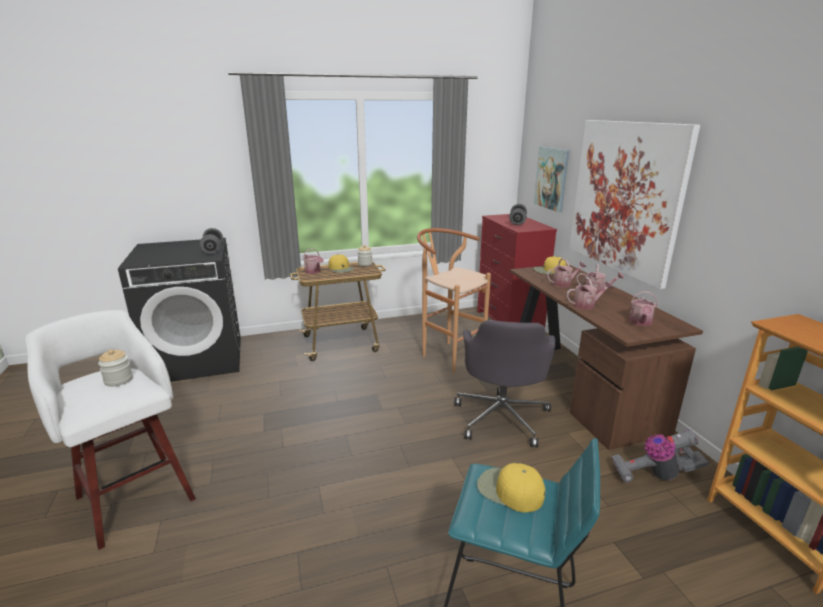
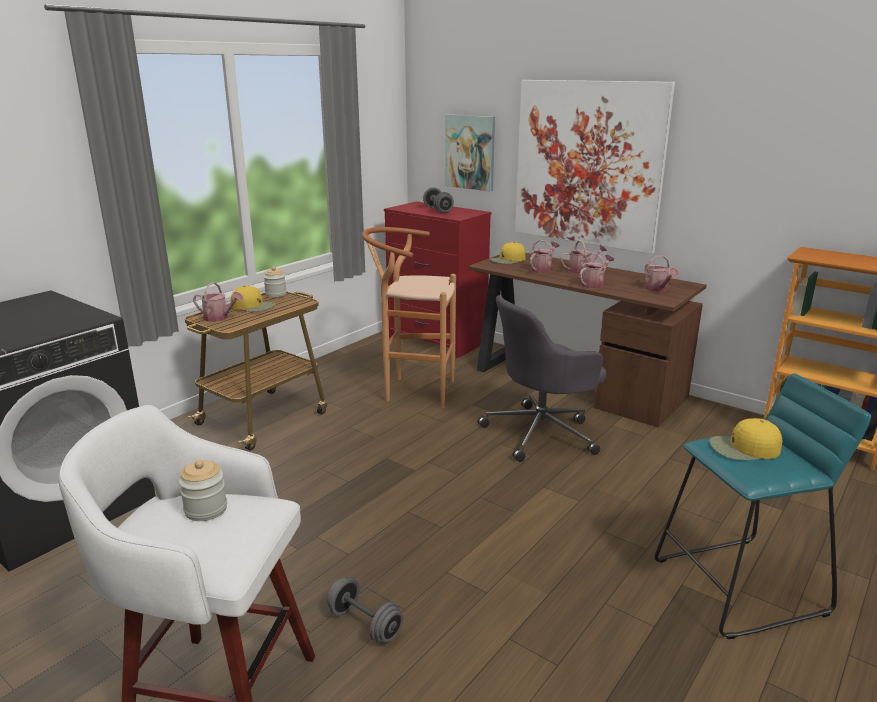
camera: 35 degrees left, 0 degrees up
(213, 250) = (73, 309): grey dumbbell -> grey dumbbell (365, 624)
(502, 417) = (542, 433): grey office chair -> grey office chair turned 90 degrees clockwise
(655, 474) = (709, 433): vacuum cleaner -> none

